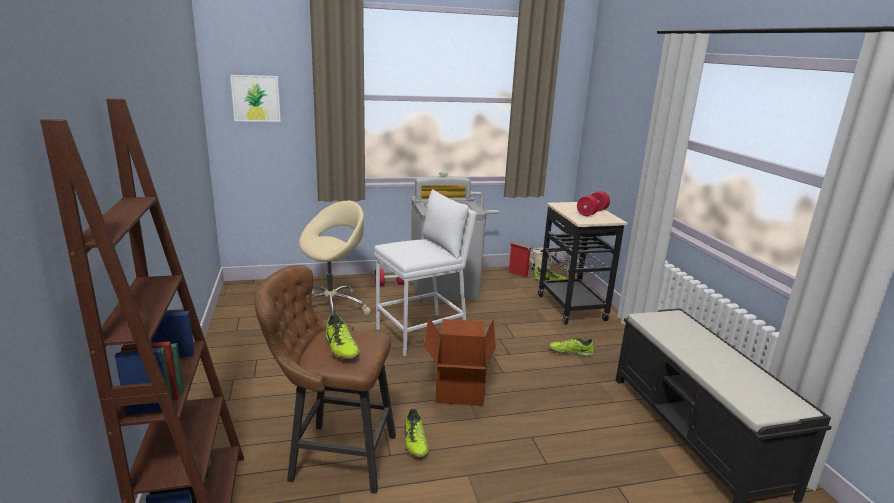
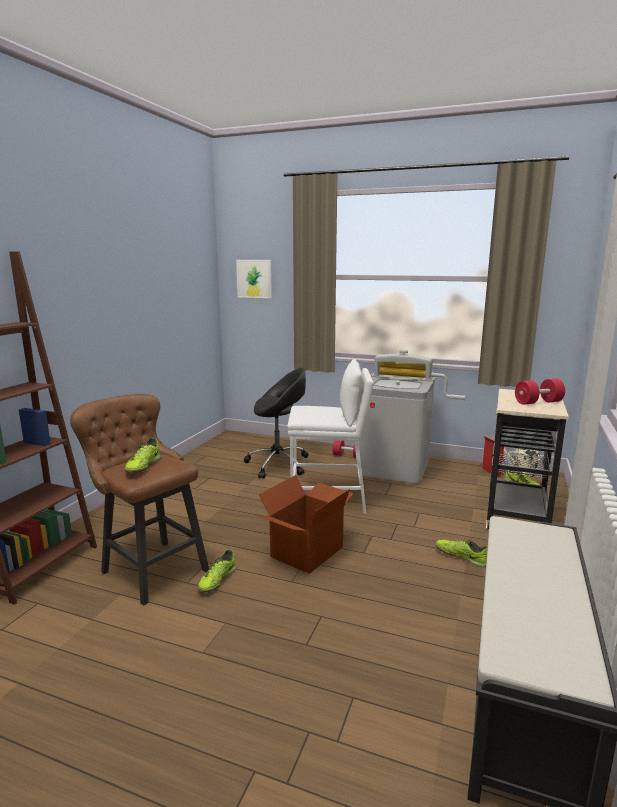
camera: 35 degrees right, 5 degrees down
(333, 308) = (279, 464): beige office chair -> black office chair

